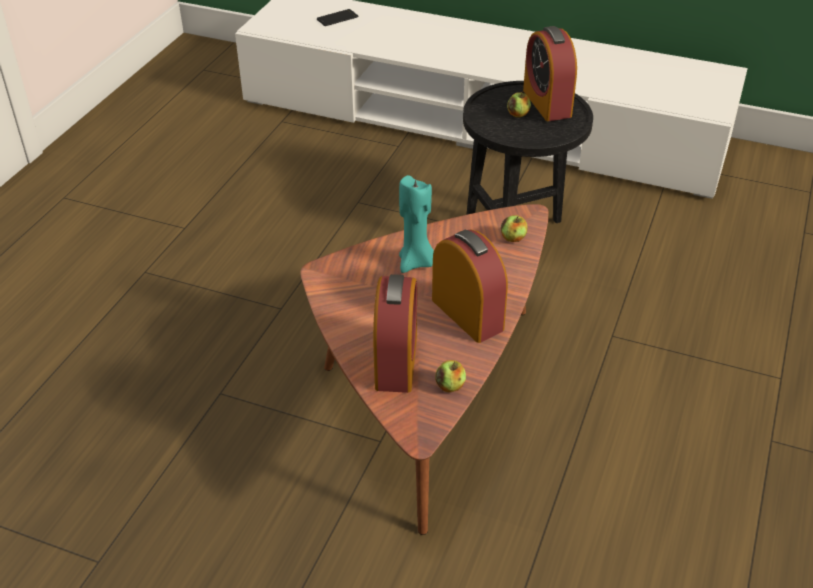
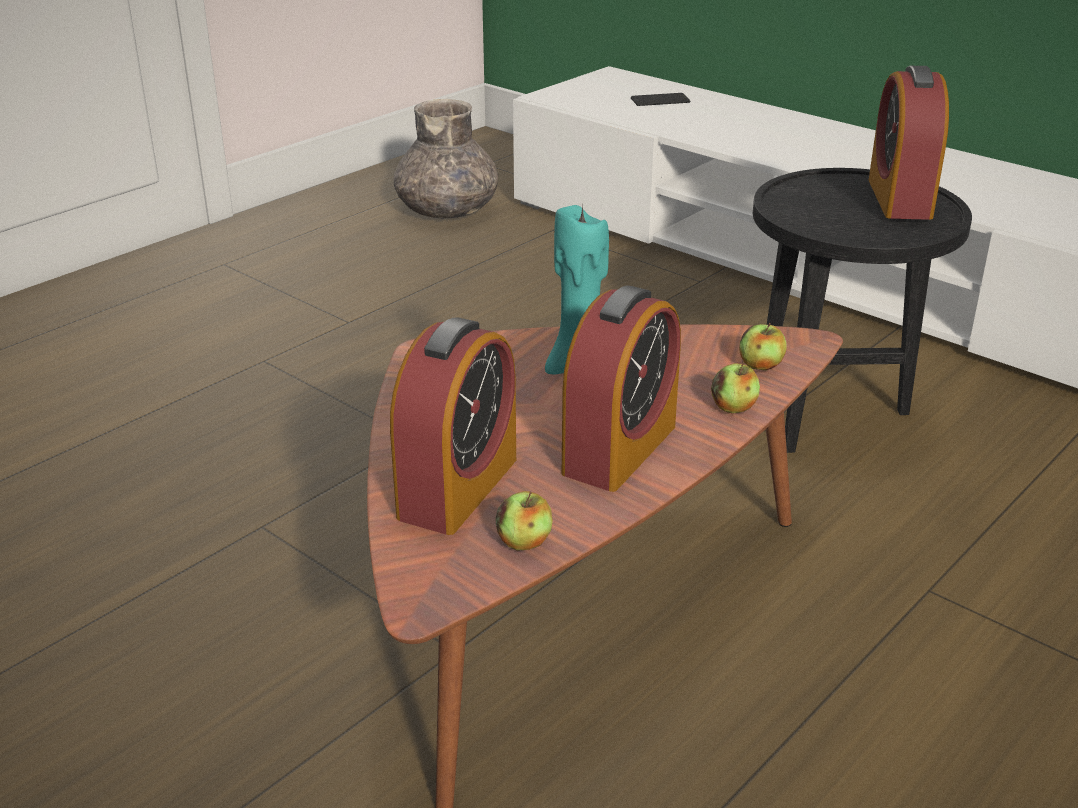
camera: 20 degrees right, 10 degrees down
(199, 118) = (448, 210): none -> grey vase
(467, 314) = (620, 449): alarm clock -> alarm clock turned 45 degrees clockwise
(518, 114) = (845, 206): apple -> apple (733, 407)

